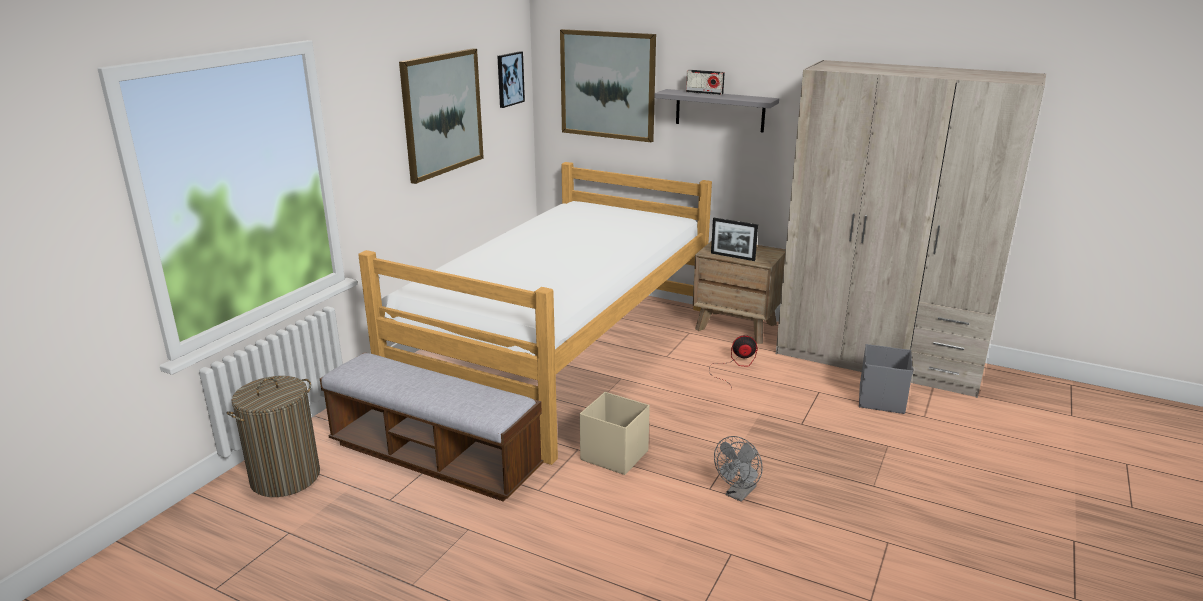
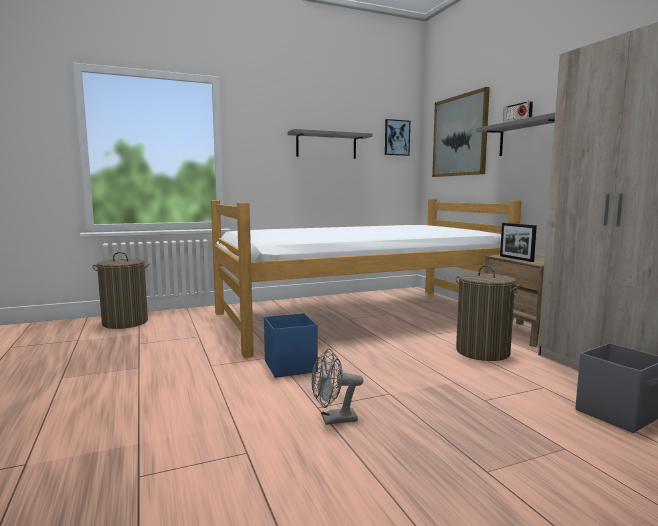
camera: 40 degrees right, 15 degrees down
(434, 458) = (195, 335): bench -> none
(442, 113) = (326, 145): picture -> grey shelf
(614, 455) = (290, 366): beige storage box -> blue storage box
(735, 366) = (483, 352): fan -> laundry basket

